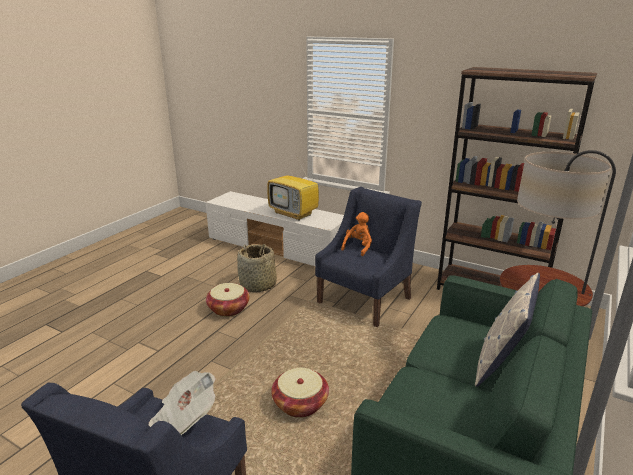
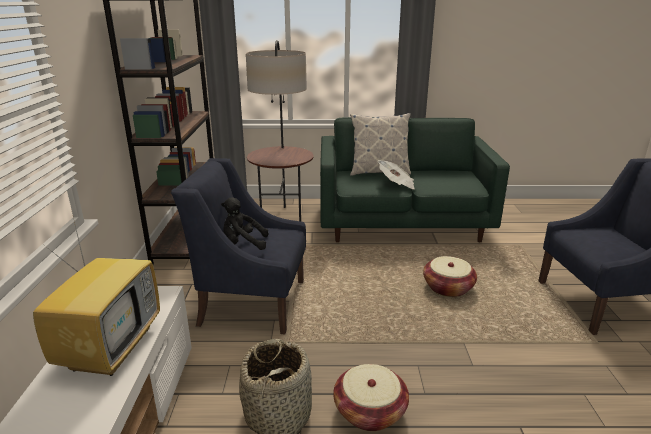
camera: 120 degrees left, 0 degrees up
(184, 418) = (589, 236): newspaper -> newspaper (396, 184)
(358, 247) = (243, 244): orange plush toy -> black plush toy

